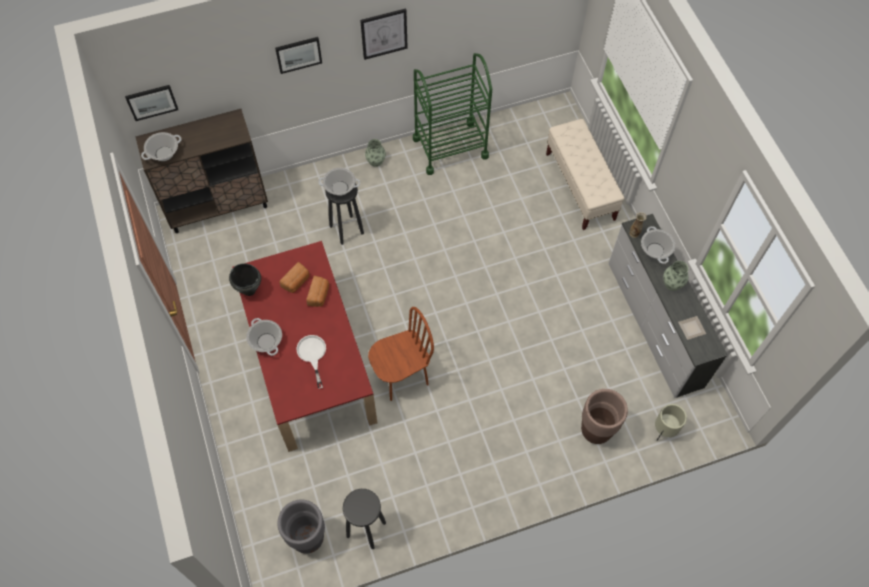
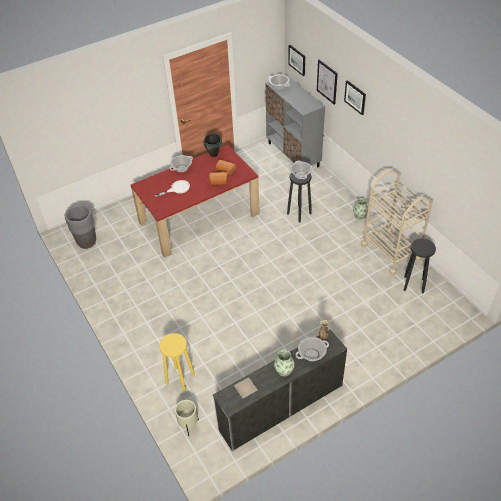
camera: 80 degrees right, 15 degrees down
(218, 206) = (293, 155): brown cabinet -> grey cabinet
(366, 529) = (94, 267): black stool -> black stool (414, 284)
(384, 33) = (394, 129): picture -> picture (327, 81)
(401, 376) = (199, 262): brown chair -> none
(450, 147) = (390, 252): green cart -> beige cart
(580, 187) = (392, 337): beige bench -> none
(596, 430) = (180, 379): brown planter -> yellow stool

